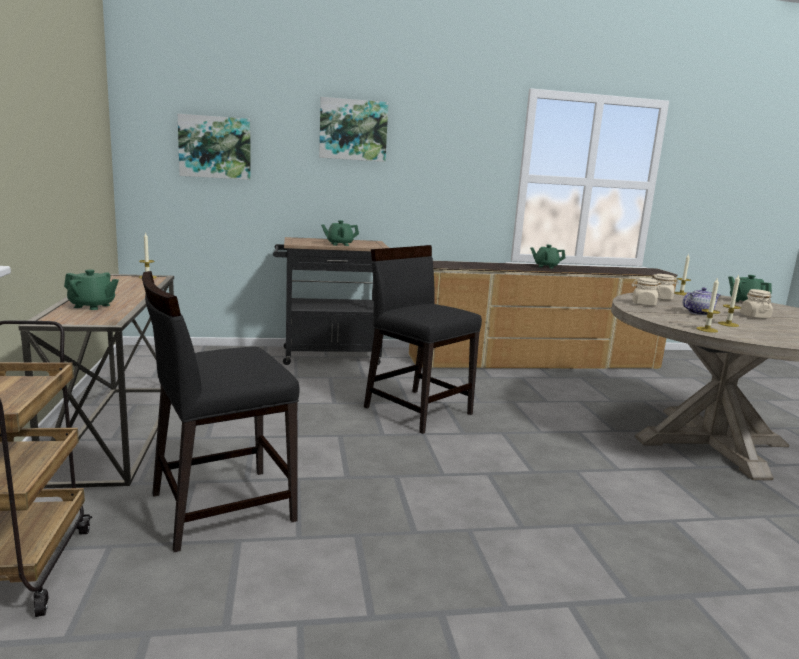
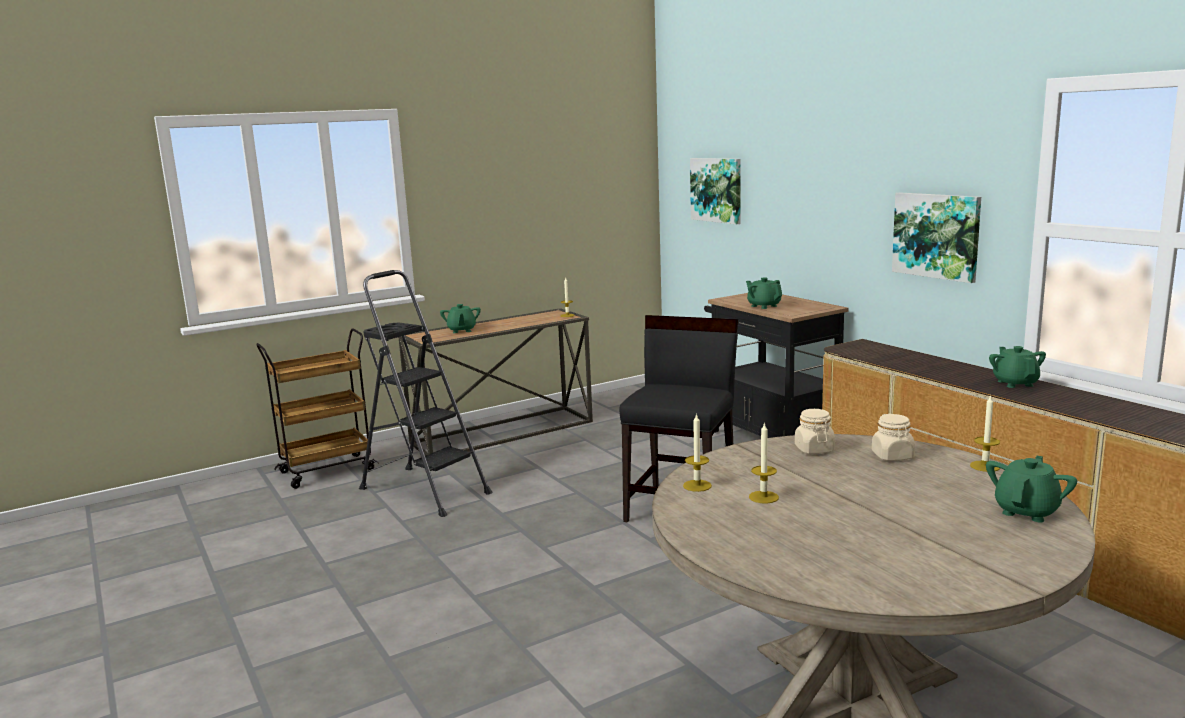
camera: 70 degrees right, 0 degrees up
(220, 507) = (423, 490): black chair -> step ladder
(353, 130) = (824, 164): picture -> picture (937, 235)
(699, 313) = (817, 480): teapot -> none
(754, 316) = (874, 514): beige jar -> none

